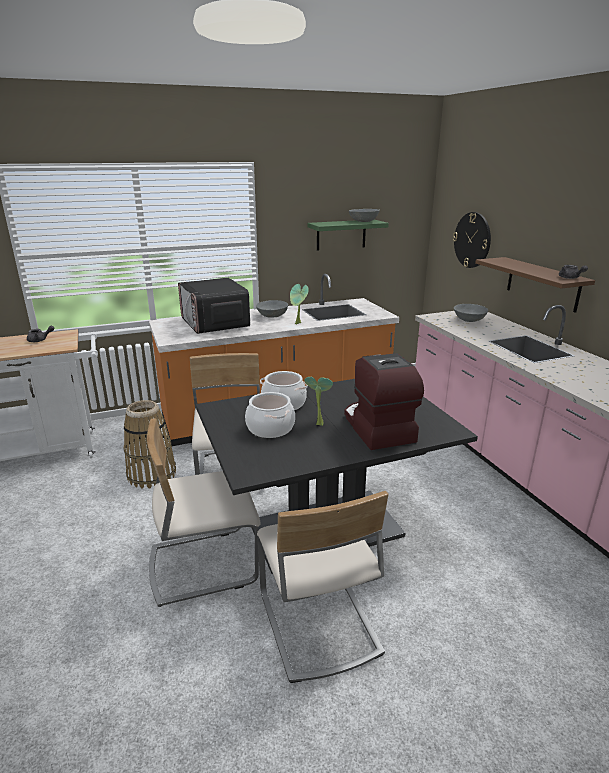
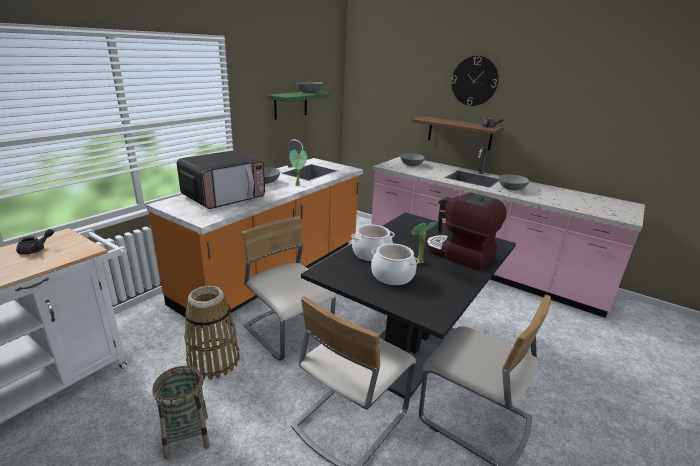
camera: 35 degrees left, 0 degrees up
(82, 520) = (187, 436): none -> basket
(215, 324) = (224, 197): microwave -> microwave turned 75 degrees counterclockwise
(472, 240) = (390, 105): wall clock -> wall clock (474, 81)
(566, 369) = (511, 188): none -> grey bowl

